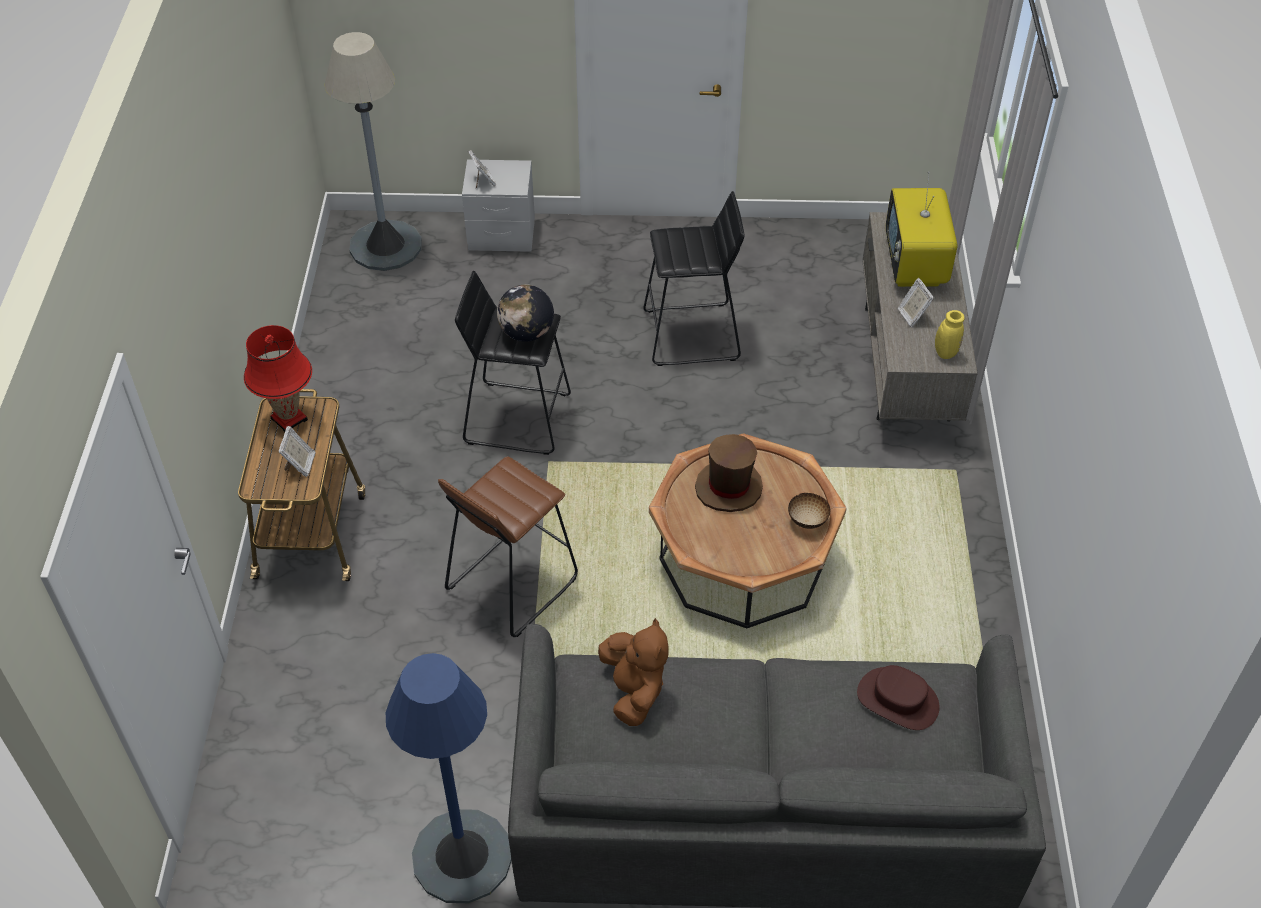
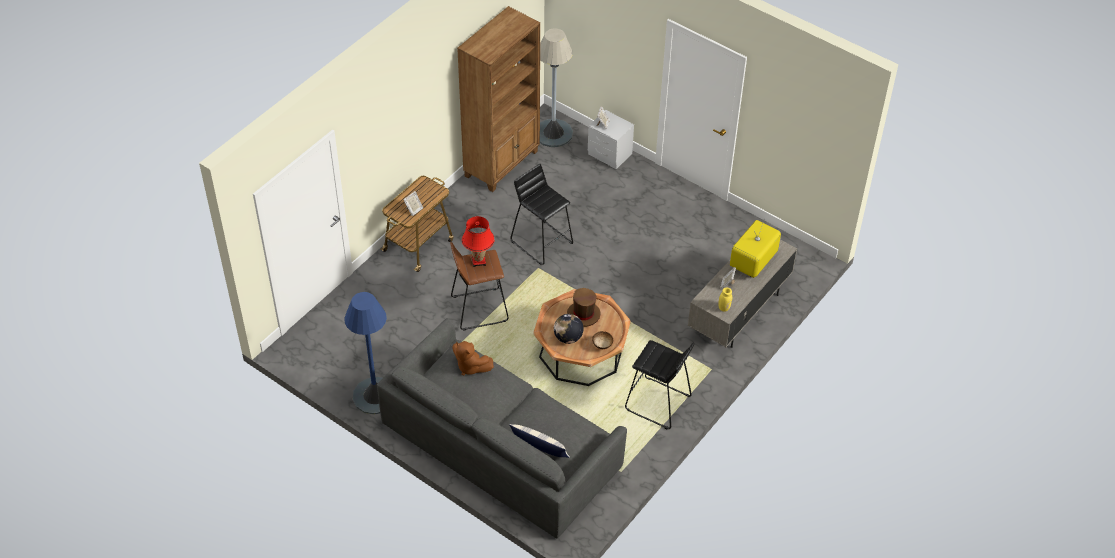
camera: 35 degrees right, 0 degrees up
(289, 419) = (424, 189): red table lamp -> red table lamp (478, 261)
(342, 330) = (502, 163): none -> brown bookcase
(526, 333) = (547, 203): globe -> globe (568, 338)
(634, 690) = (470, 366): brown plush toy -> brown plush toy turned 105 degrees clockwise
(692, 335) = (652, 246): black stool -> black stool (658, 403)
(888, 765) = (539, 448): none -> pillow
(898, 700) = (566, 428): brown hat -> none

